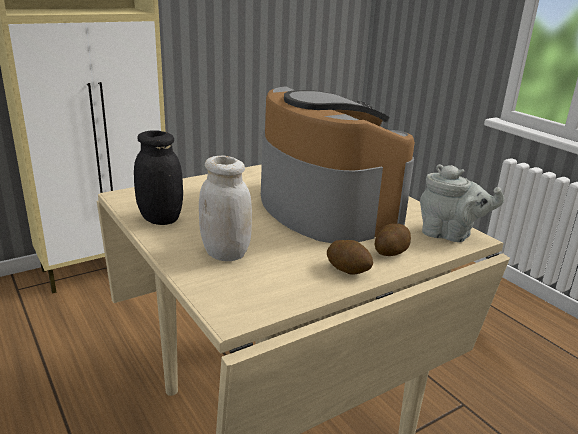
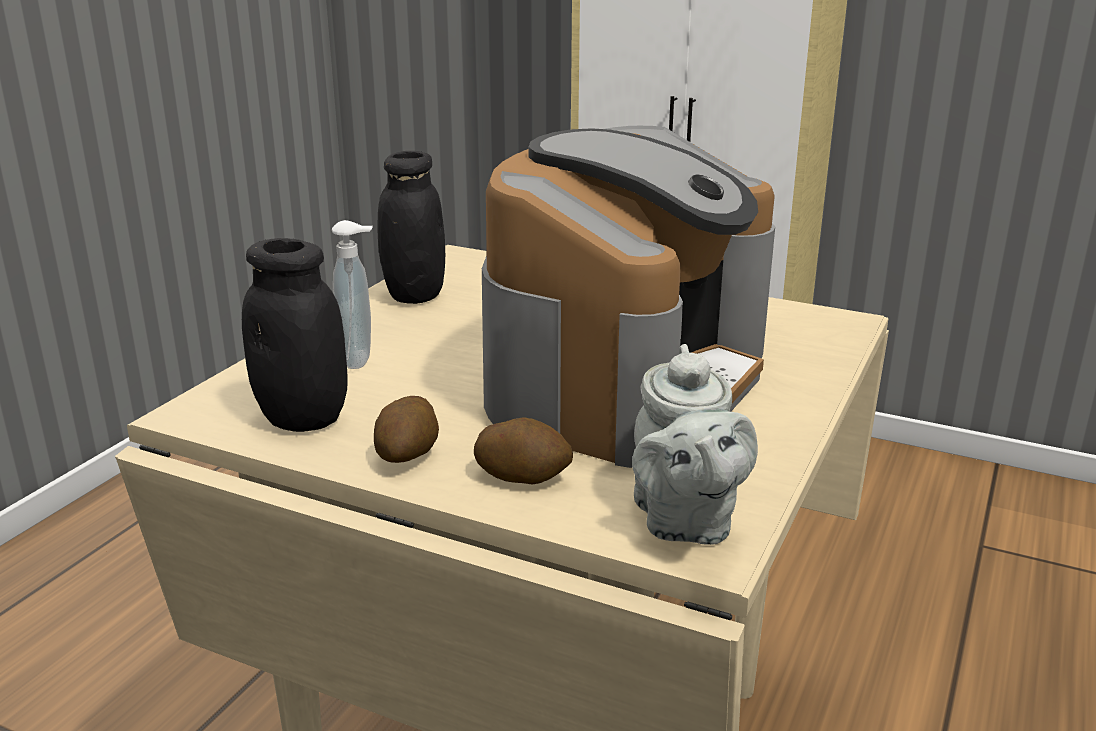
camera: 60 degrees right, 0 degrees up
(225, 253) = (360, 359): white jar -> soap dispenser
(280, 285) = (303, 418): none -> black jar

